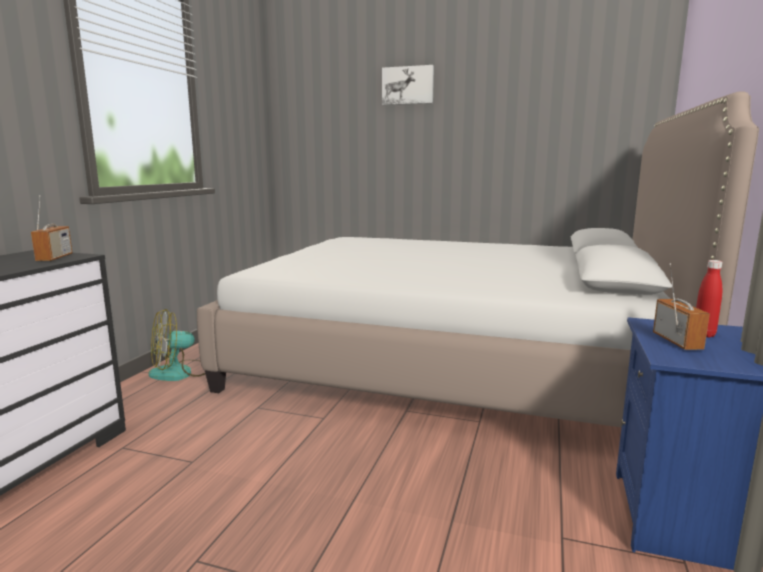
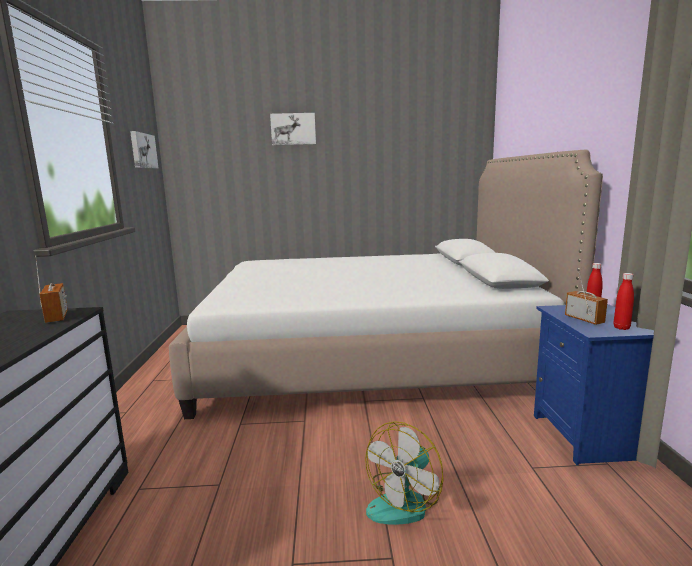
camera: 20 degrees left, 0 degrees up
(181, 373) = (139, 407): fan -> fan (405, 501)
(241, 110) = (142, 151): none -> picture
(724, 360) = (621, 328): none -> red bottle

